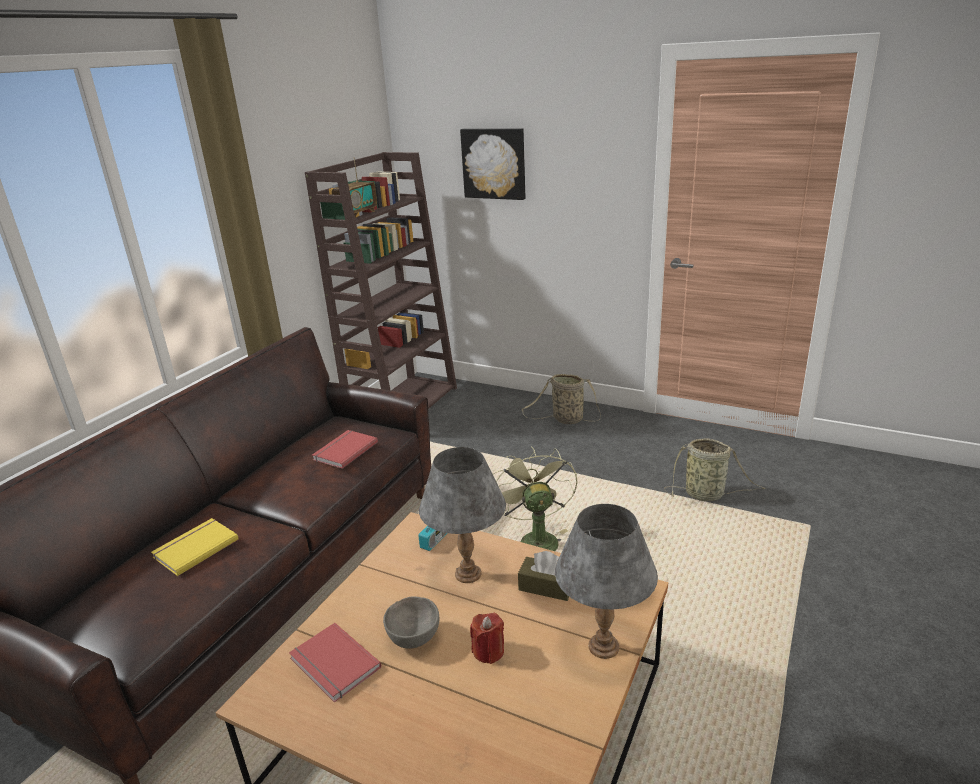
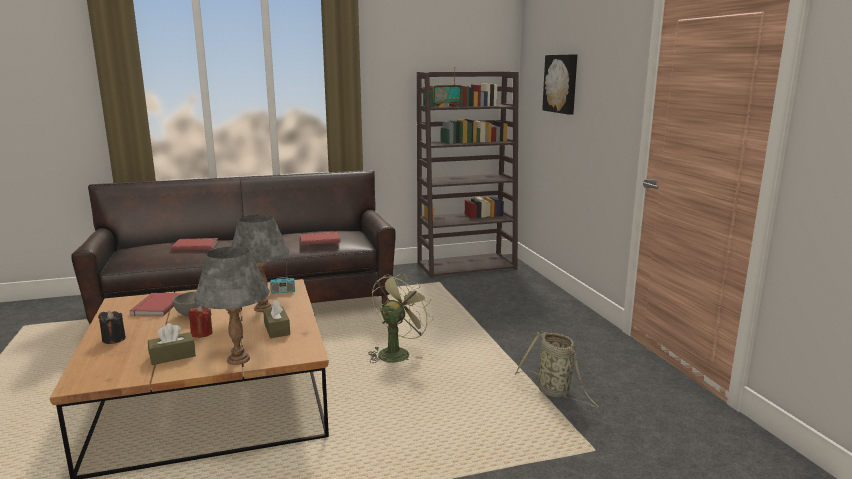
camera: 45 degrees right, 10 degrees down
(194, 548) = (195, 246): yellow book -> red book
(409, 745) = (114, 339): none -> black candle
(535, 701) = (172, 356): none -> brown tissue box
(565, 419) = (550, 311): basket -> none

